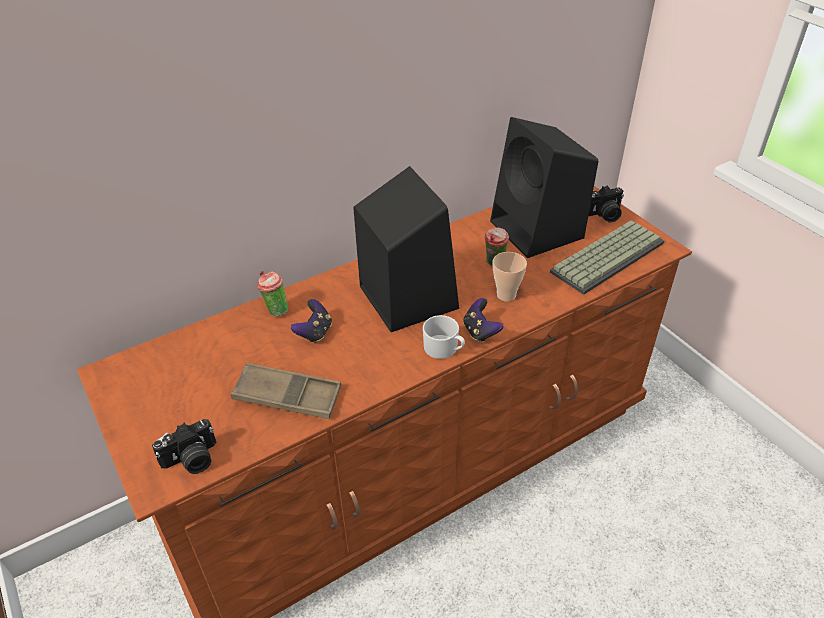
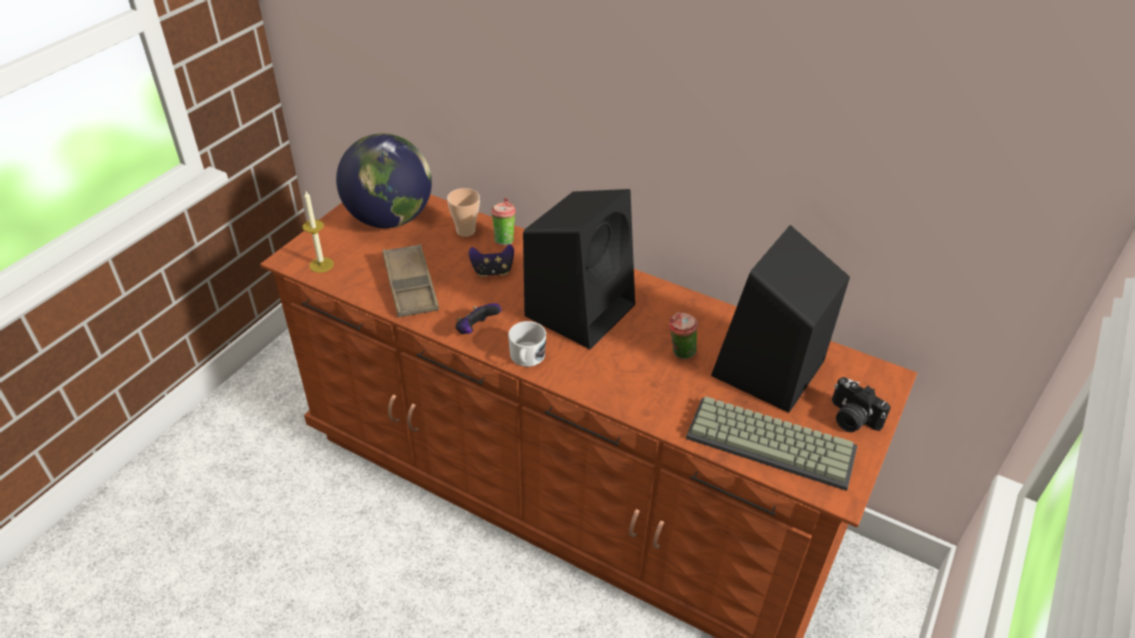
camera: 60 degrees right, 0 degrees up
(165, 380) = (390, 218): none -> globe
(192, 460) = (321, 265): camera -> candle
(480, 332) = (567, 375): game controller -> game controller (476, 330)
(506, 295) = (636, 377): cup -> cup (465, 231)

